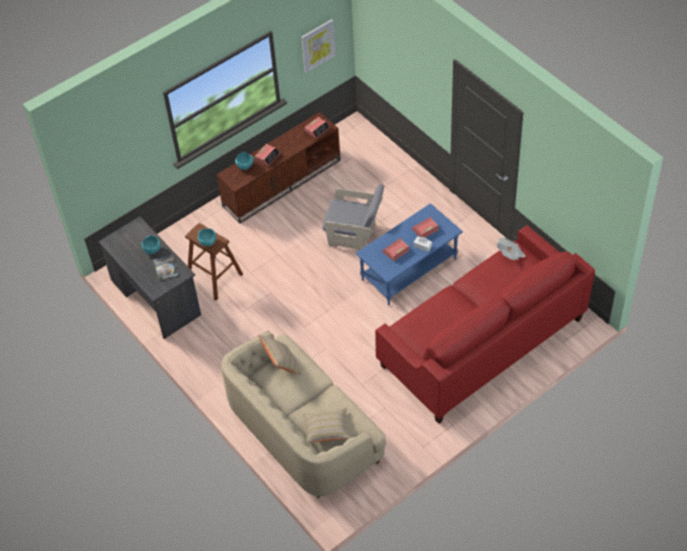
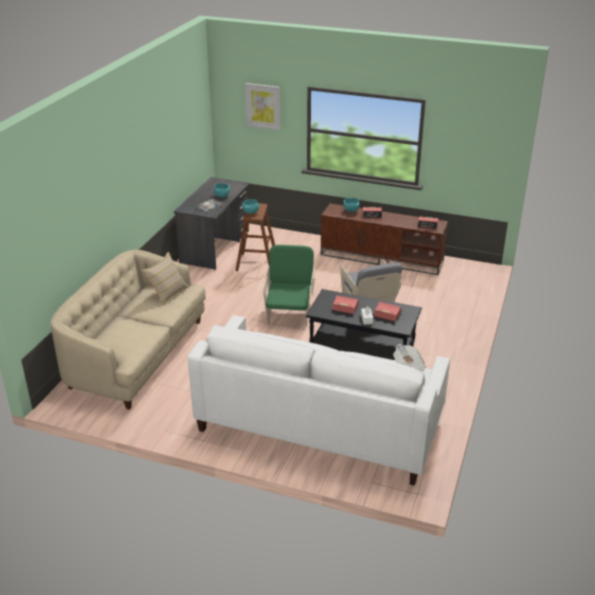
camera: 55 degrees right, 20 degrees down
(318, 45) = (471, 153): picture -> picture (263, 106)
(320, 293) = (289, 314): none -> green armchair
(327, 430) = (111, 338): beige pillow -> none
(409, 270) = (361, 350): blue coffee table -> black coffee table
(481, 341) = (320, 423): red sofa -> white sofa

